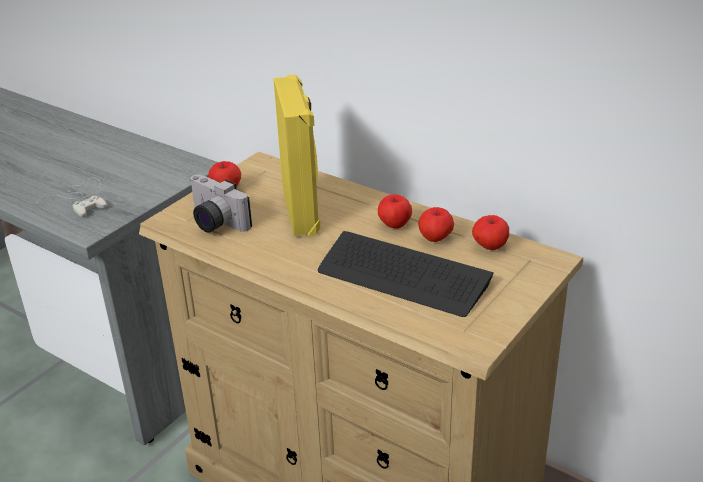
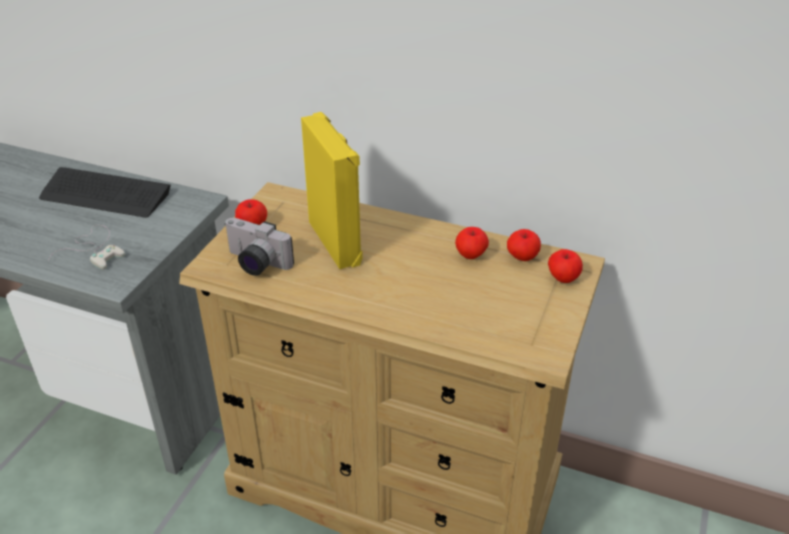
camera: 15 degrees left, 5 degrees up
(394, 224) = (428, 245): apple -> apple (563, 278)
(403, 276) = (457, 297): keyboard -> keyboard (105, 195)

